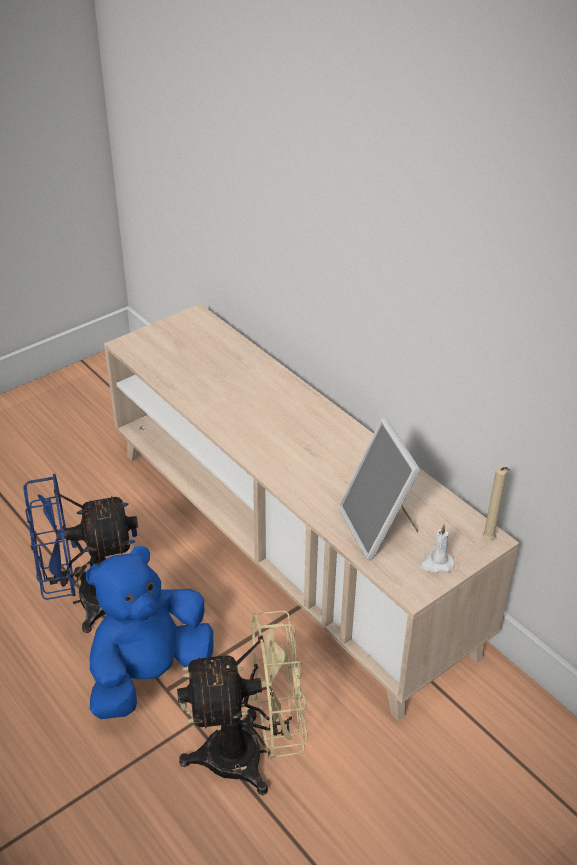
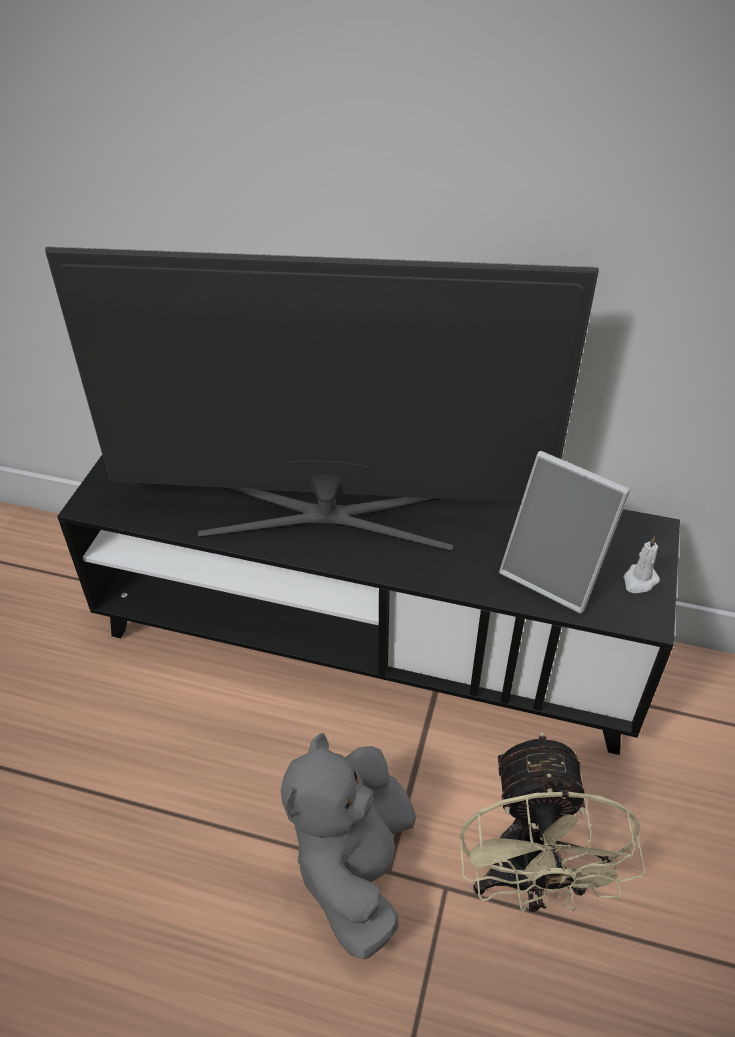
camera: 35 degrees left, 5 degrees up
(88, 600) = (214, 827): blue fan -> none
(149, 674) = (355, 866): blue plush toy -> grey plush toy
(250, 754) = (528, 882): beige fan -> beige fan turned 135 degrees clockwise
(266, 417) = (329, 513): none -> television
(287, 547) = (368, 641): beige tv stand -> black tv stand
(489, 540) = (656, 531): beige candle -> none

